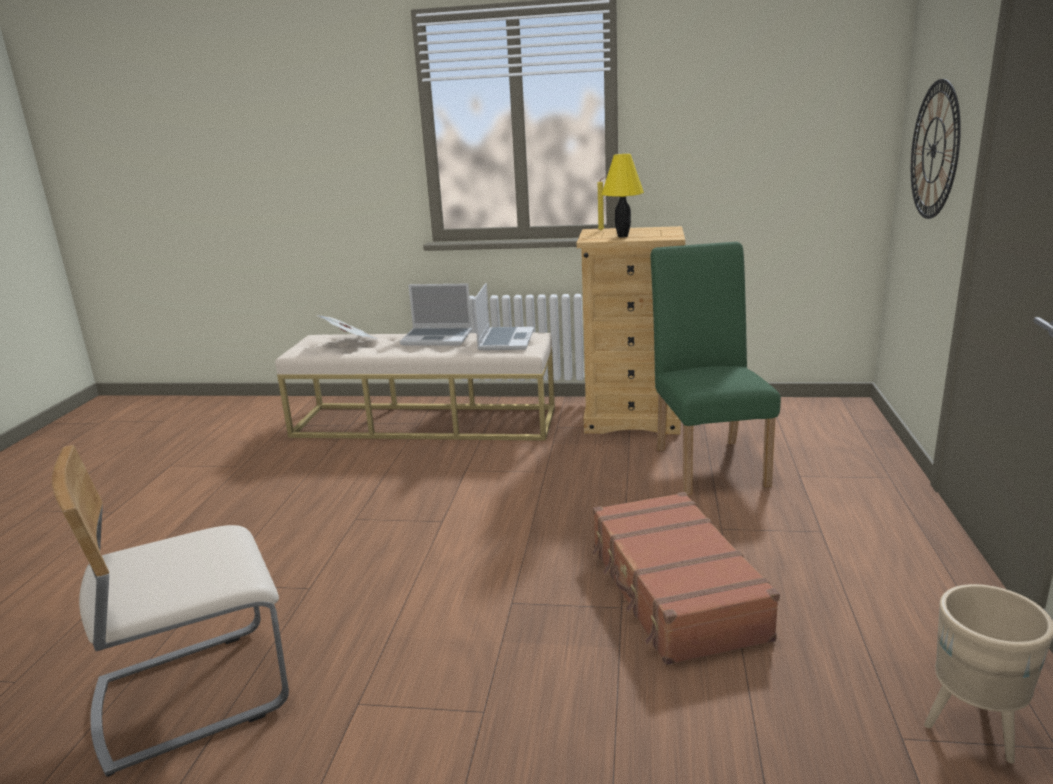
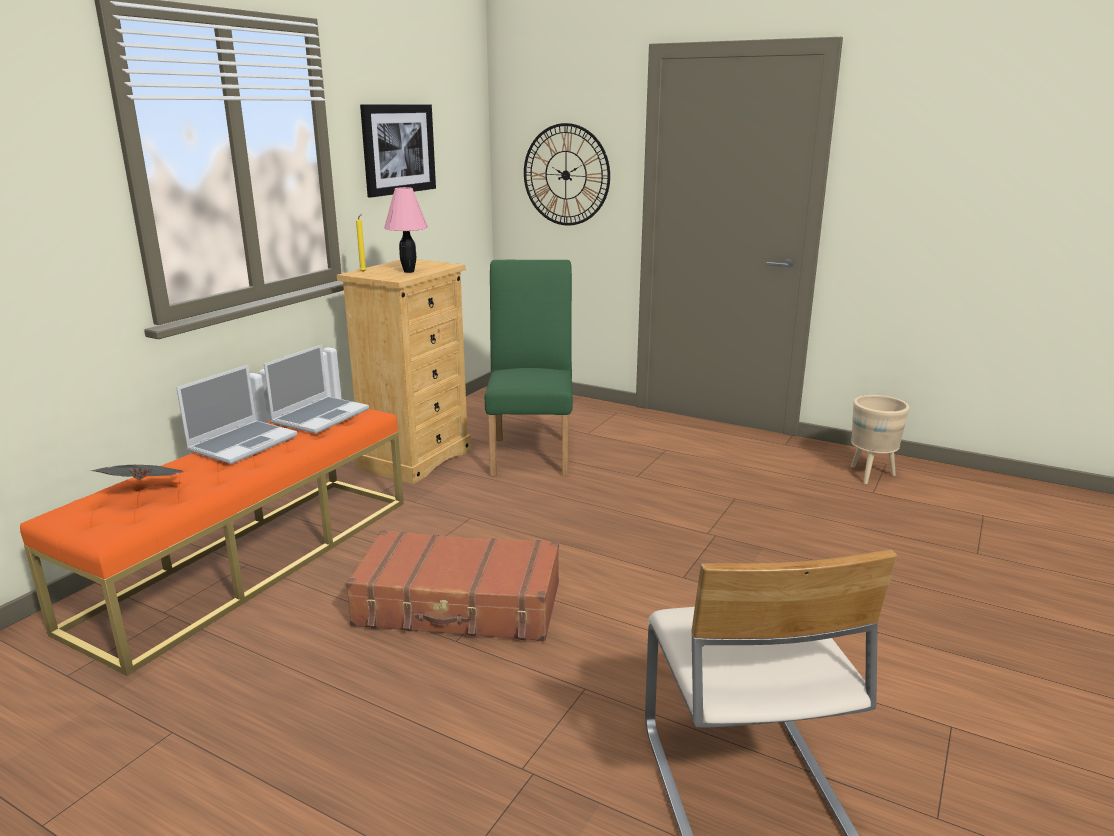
camera: 70 degrees left, 0 degrees up
(425, 422) = (251, 560): beige bench -> orange bench
(505, 340) = (320, 416): laptop -> laptop turned 90 degrees clockwise
(622, 236) = (408, 271): yellow table lamp -> pink table lamp
(674, 592) = (707, 512): brown suitcase -> brown suitcase (459, 605)
(708, 461) = (532, 452): green chair -> green chair turned 75 degrees clockwise
(719, 114) = (398, 149): none -> picture

